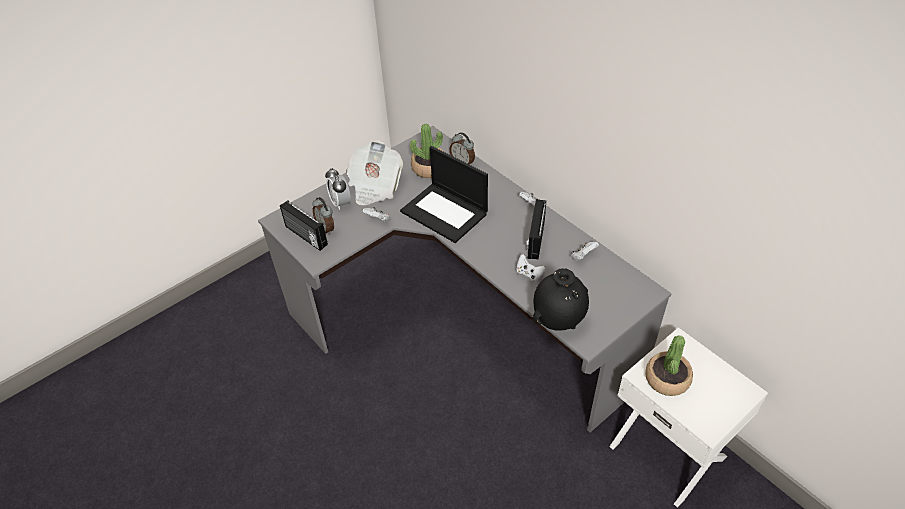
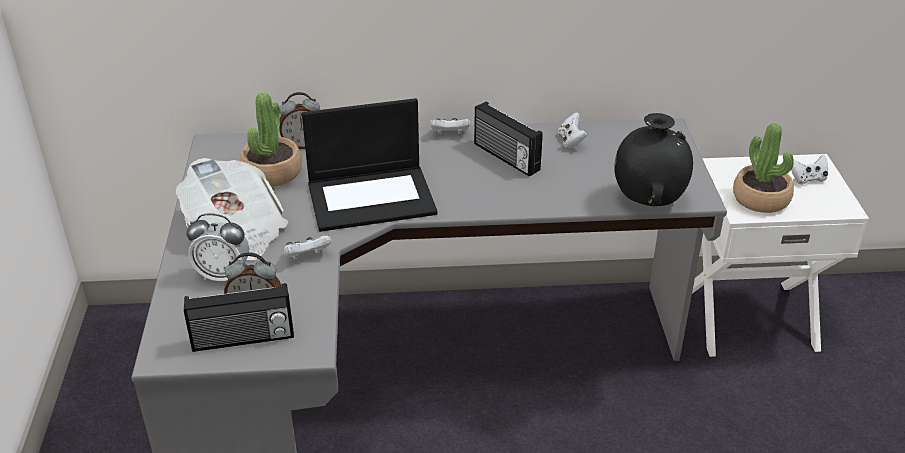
camera: 55 degrees left, 10 degrees down
(529, 274) = (555, 187): white game controller -> white game controller (807, 179)

